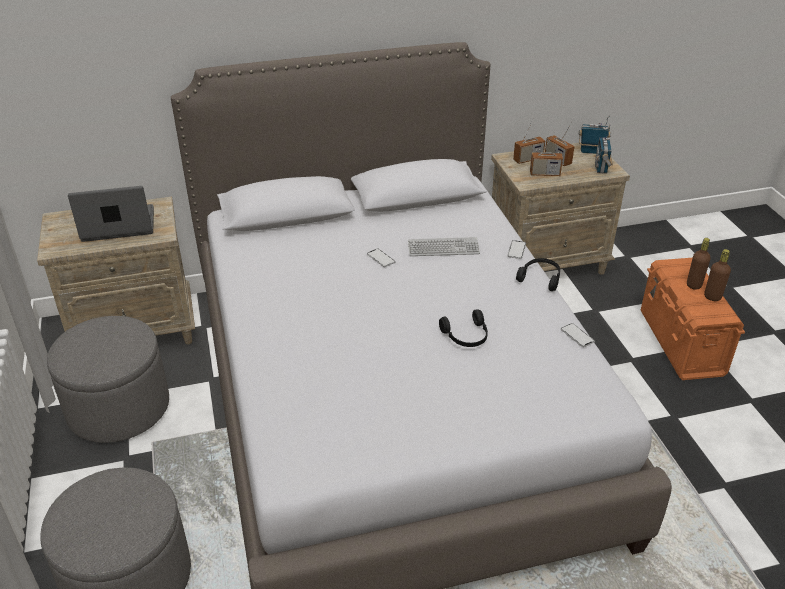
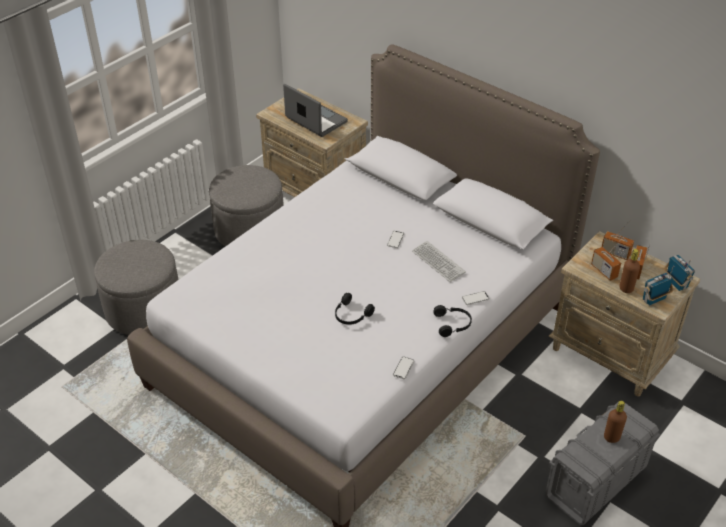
camera: 55 degrees right, 5 degrees up
(681, 343) = (595, 482): orange storage box -> grey storage box
(712, 297) = (607, 455): brown bottle -> brown bottle (626, 288)

